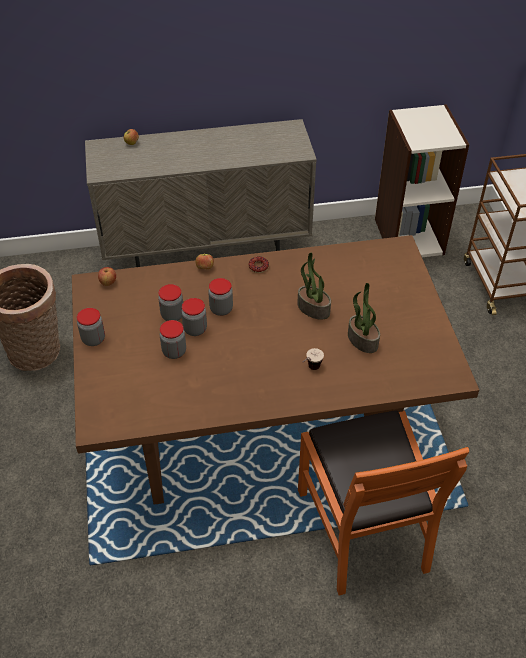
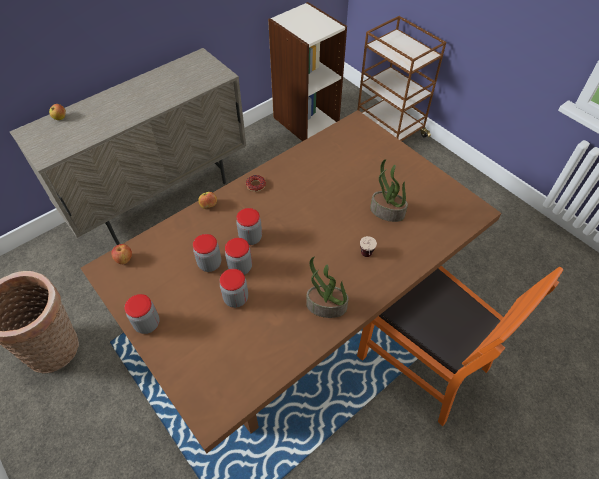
camera: 30 degrees left, 5 degrees up
(312, 309) = (328, 202): potted plant -> potted plant (326, 307)

